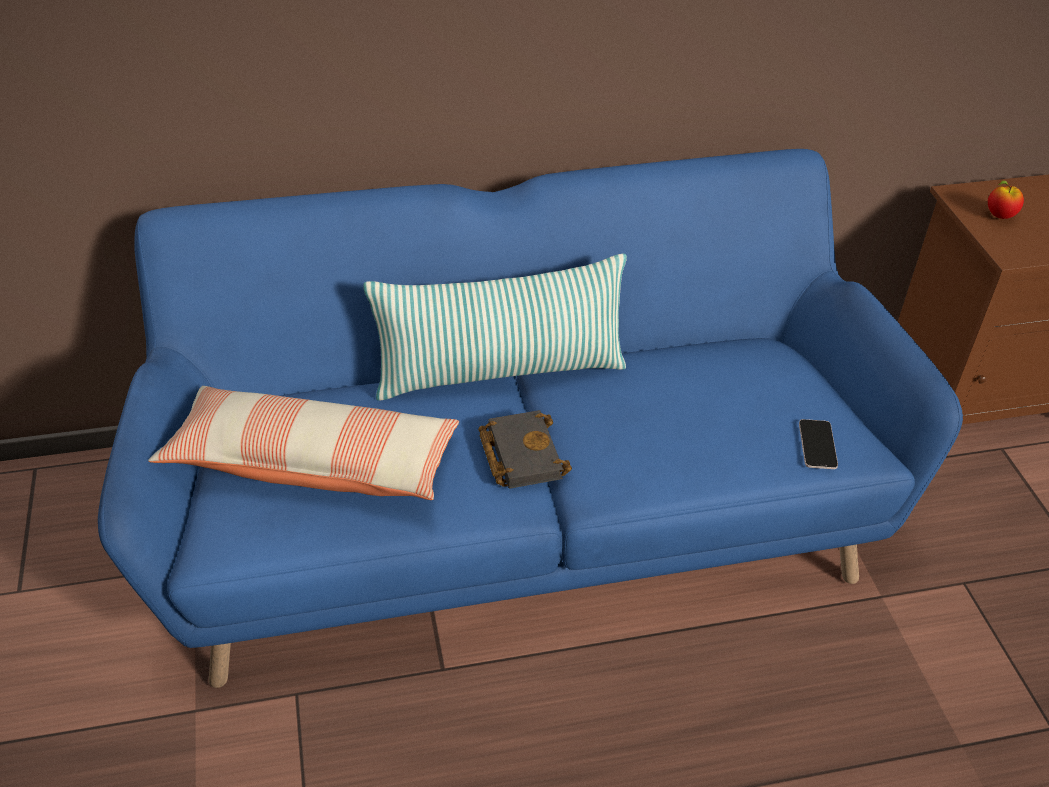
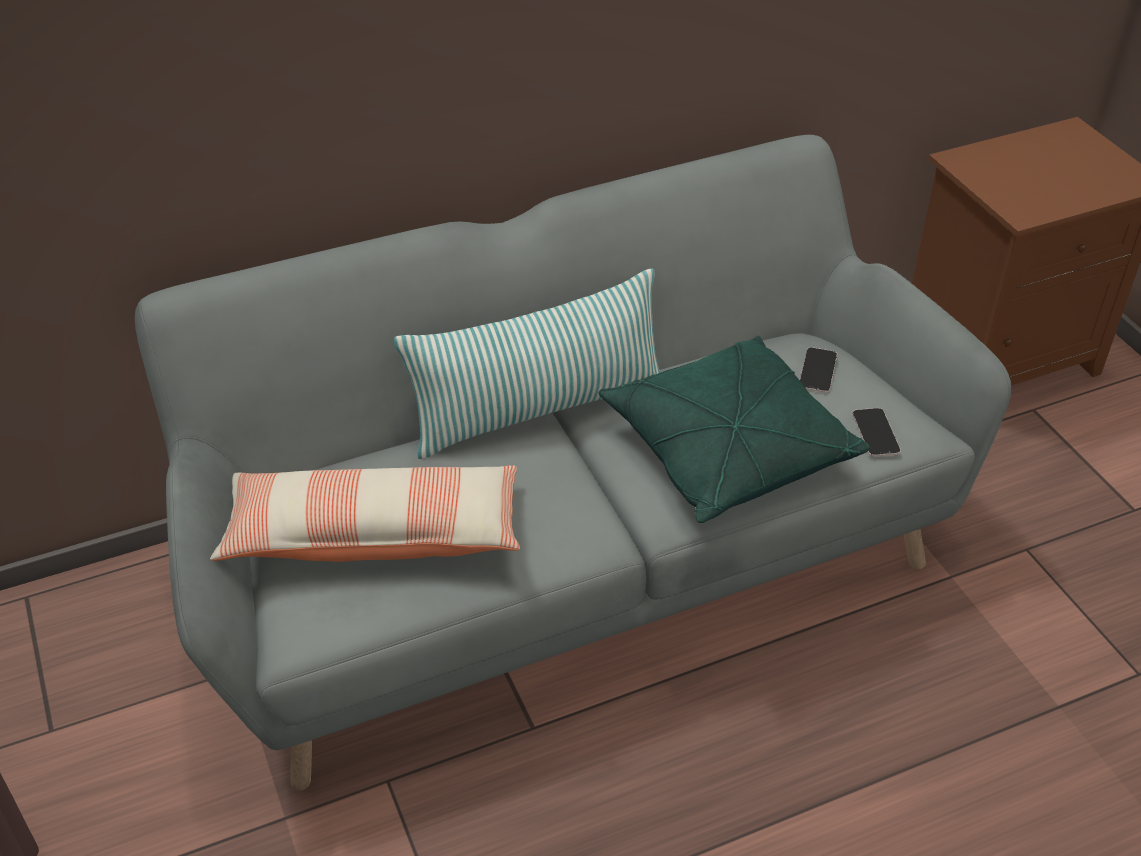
camera: 10 degrees left, 0 degrees up
(519, 454) = (583, 490): black book -> none
(520, 518) = (571, 560): blue sofa -> grey sofa
(667, 437) = (727, 450): none -> green pillow
(776, 376) = (817, 371): none -> phone
(1000, 216) = (1003, 176): apple -> none

